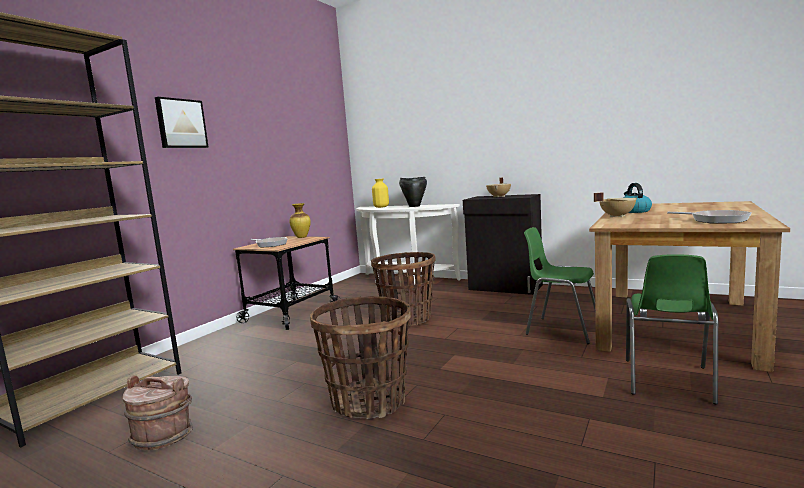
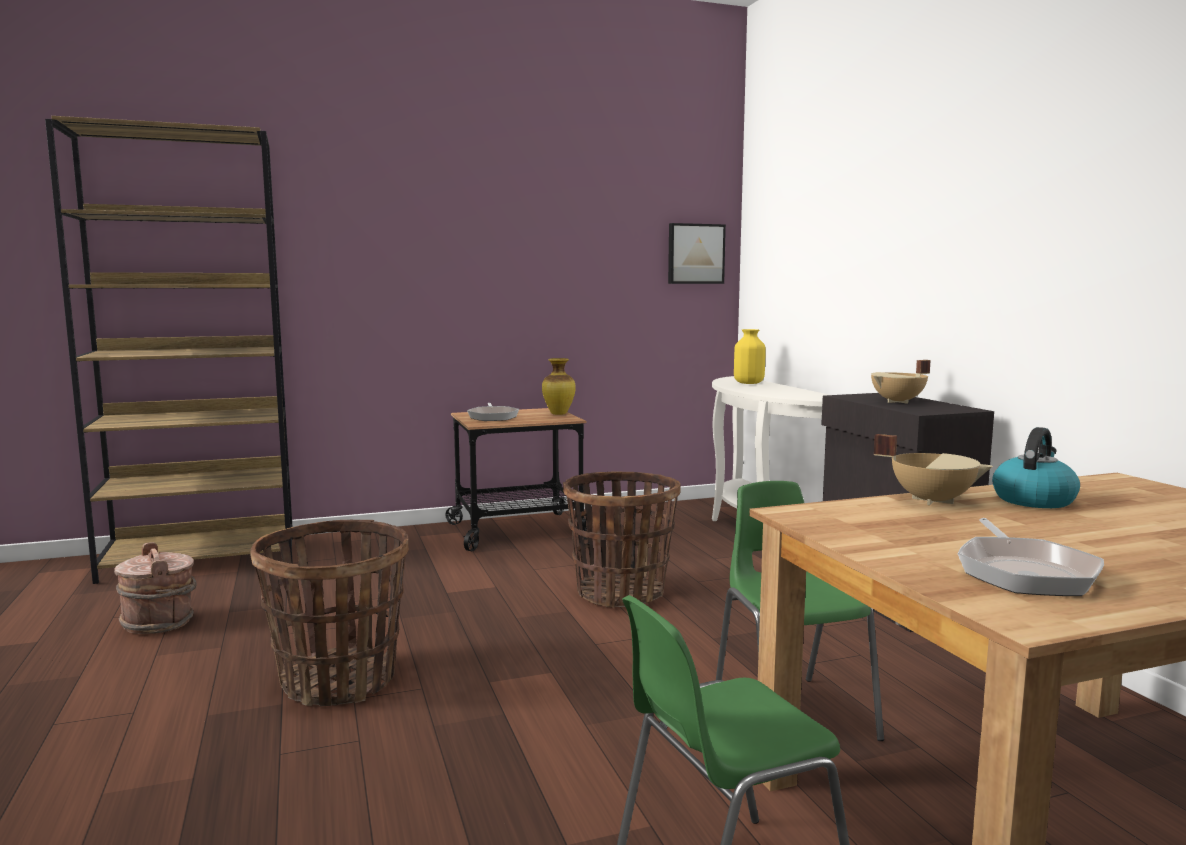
camera: 40 degrees right, 0 degrees up
(181, 124) = (395, 228): picture -> picture (695, 254)
(414, 206) = (787, 392): black cooking pot -> none

